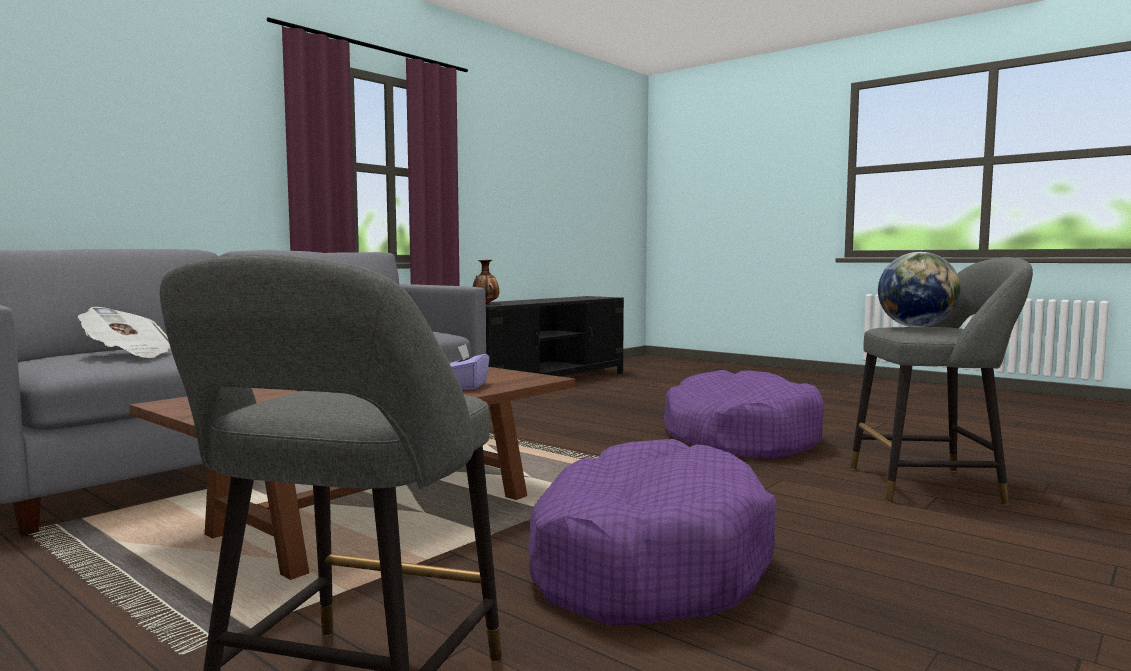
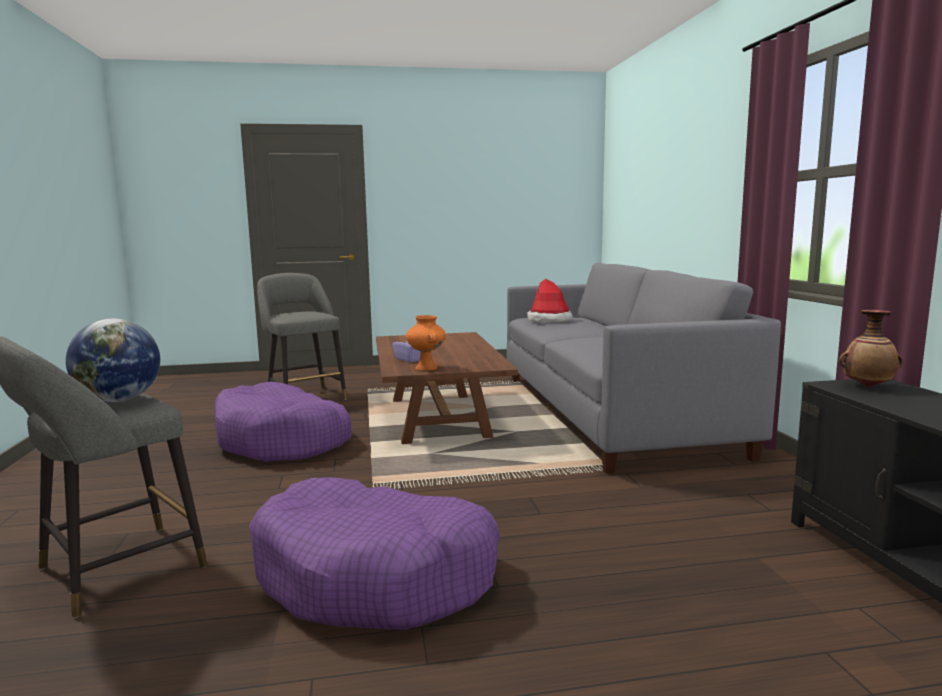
camera: 130 degrees right, 5 degrees up
(129, 355) = (549, 320): newspaper -> hat
(502, 375) = (427, 368): none -> orange vase

